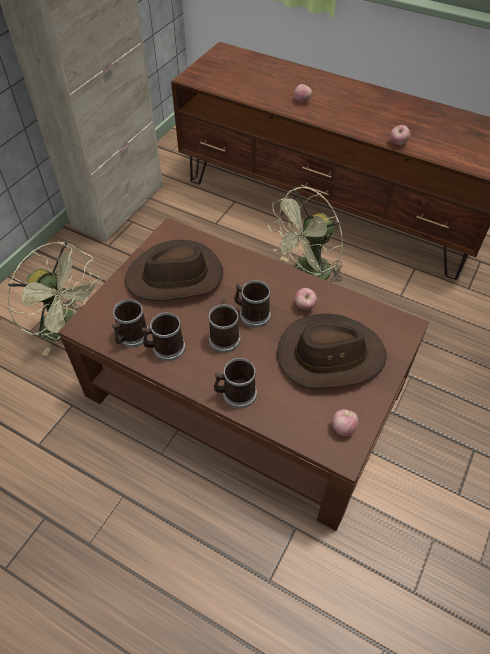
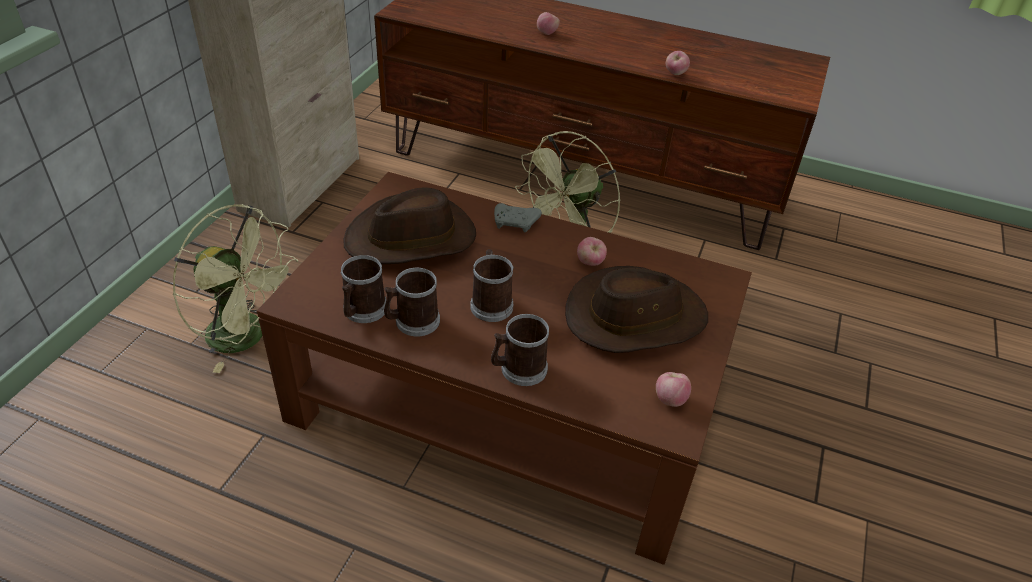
camera: 10 degrees left, 10 degrees down
(251, 314) = (522, 275): mug -> none
(254, 268) = (516, 223): none -> grey game controller

